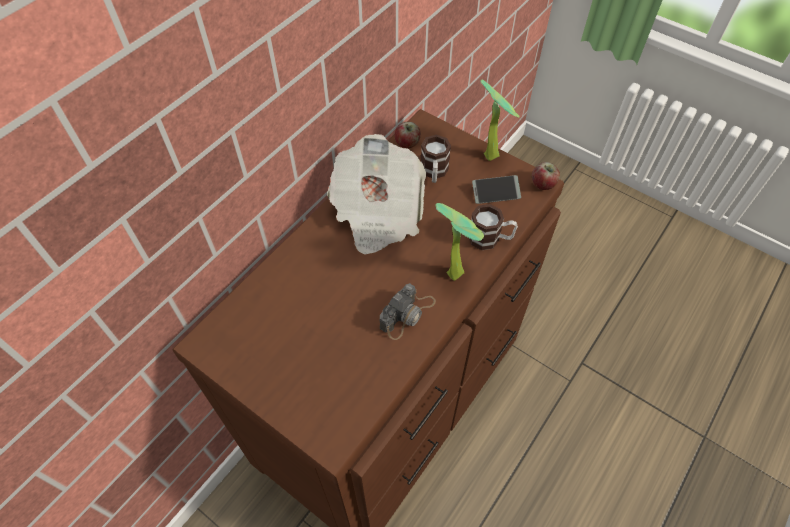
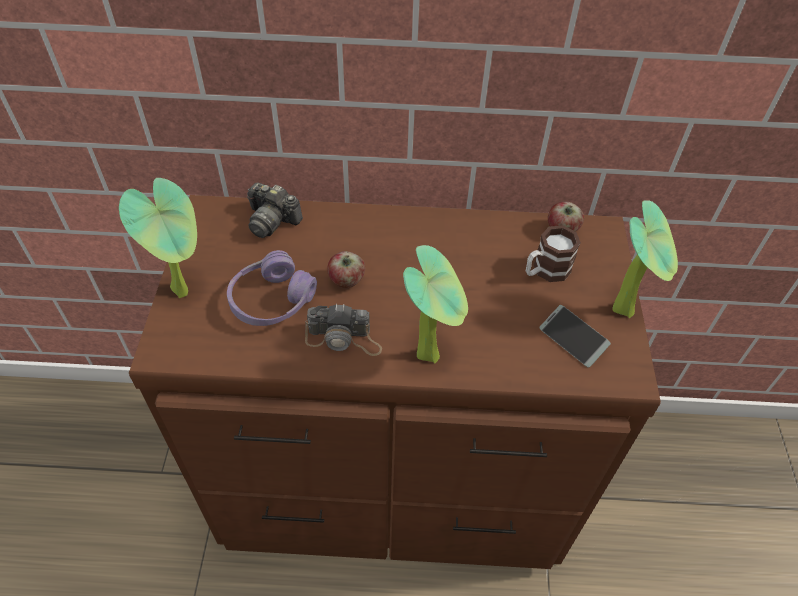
camera: 55 degrees right, 5 degrees down
(256, 303) = (272, 220): none -> camera
(280, 398) = (185, 290): none -> potted plant
(338, 342) = (271, 300): none -> purple headphones
(377, 213) = (448, 252): newspaper -> none
(490, 238) = (502, 365): mug -> none
(543, 184) = (632, 381): apple -> apple (346, 280)

